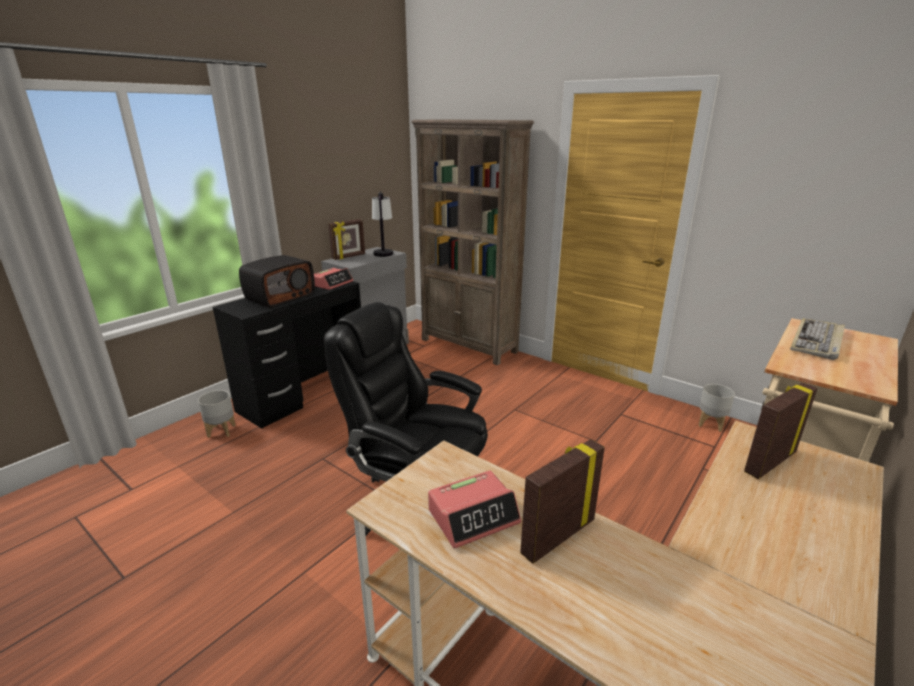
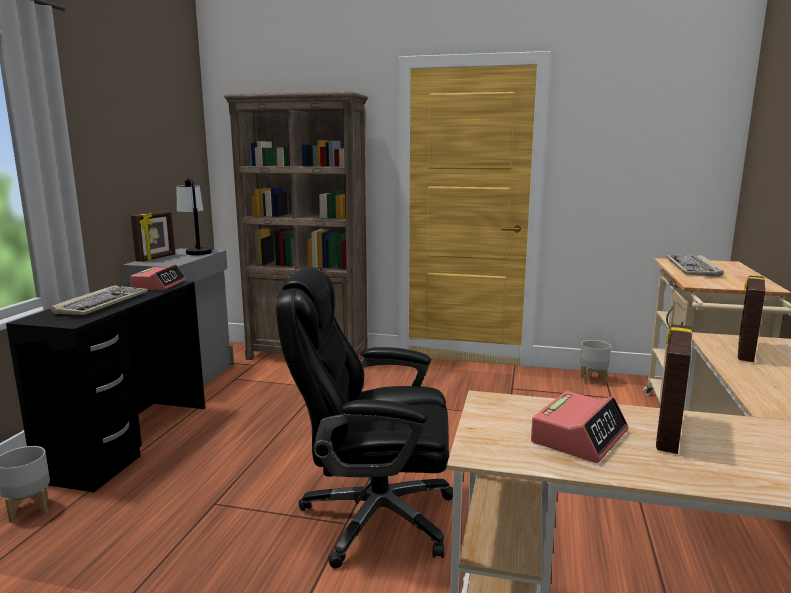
camera: 25 degrees left, 10 degrees down
(280, 297) = (102, 303): radio -> keyboard

